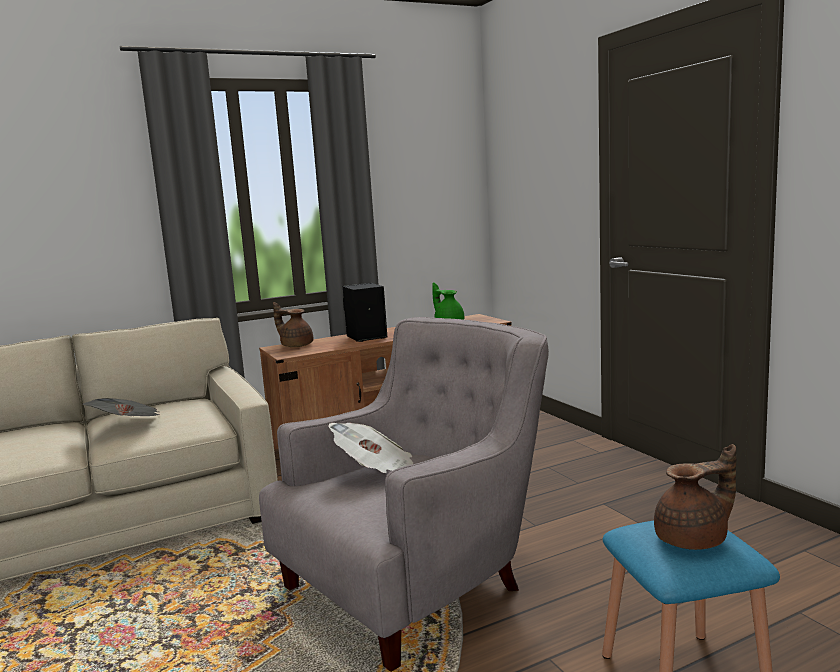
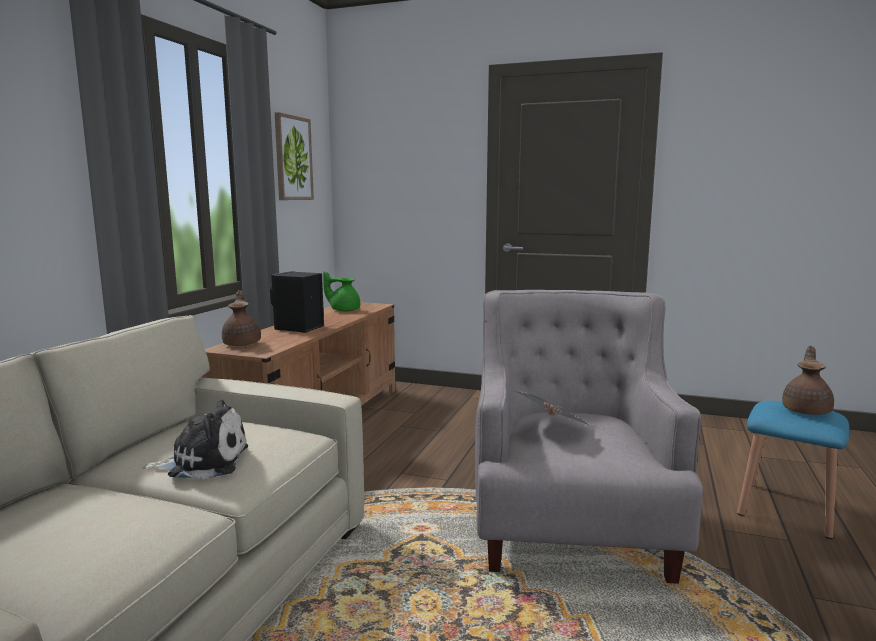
camera: 45 degrees left, 0 degrees up
(128, 427) = (204, 462): newspaper -> plush toy
(296, 345) = (242, 343): brown teapot -> brown teapot turned 90 degrees clockwise
(418, 170) = (293, 158): none -> picture

